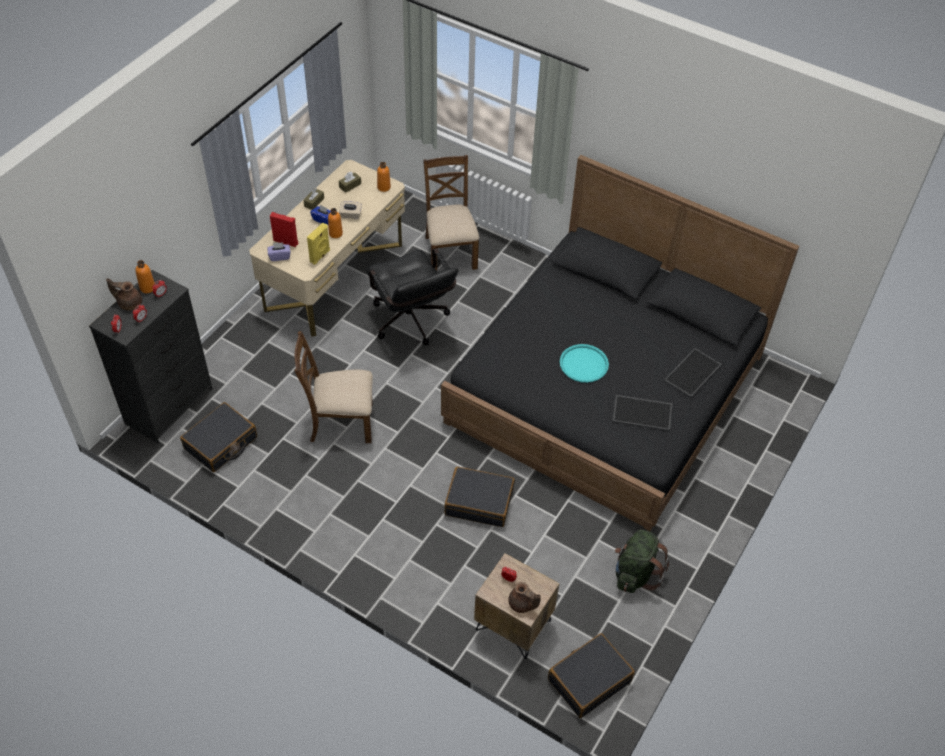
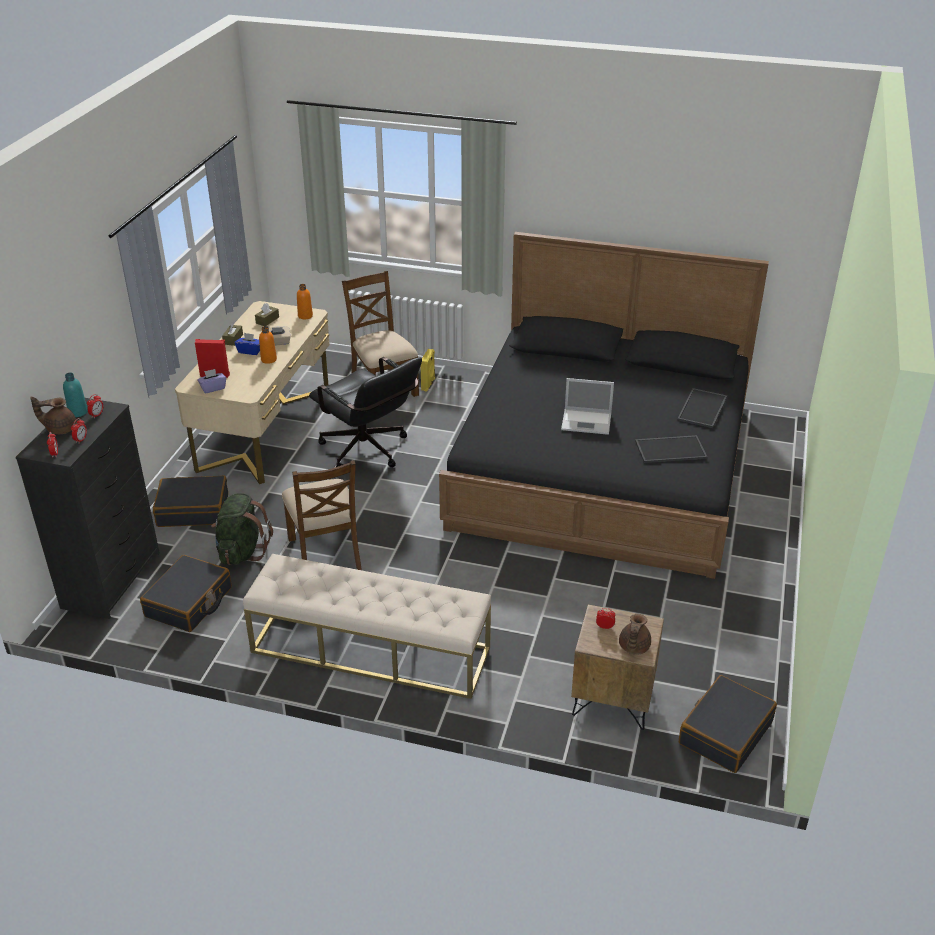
camera: 15 degrees left, 15 degrees down
(147, 288) = (78, 412): orange bottle -> turquoise bottle
(320, 256) = (260, 380): yellow speaker -> yellow speaker (428, 384)
(340, 422) = (325, 553): brown chair -> brown chair turned 90 degrees counterclockwise
(343, 526) = (370, 650): none -> beige bench
(479, 502) = (517, 593): black suitcase -> black suitcase (193, 510)
(522, 604) = (633, 647): brown teapot -> brown teapot turned 90 degrees clockwise
(583, 364) = (587, 422): turquoise tray -> laptop
(635, 573) = (720, 620): green backpack -> green backpack (242, 551)

